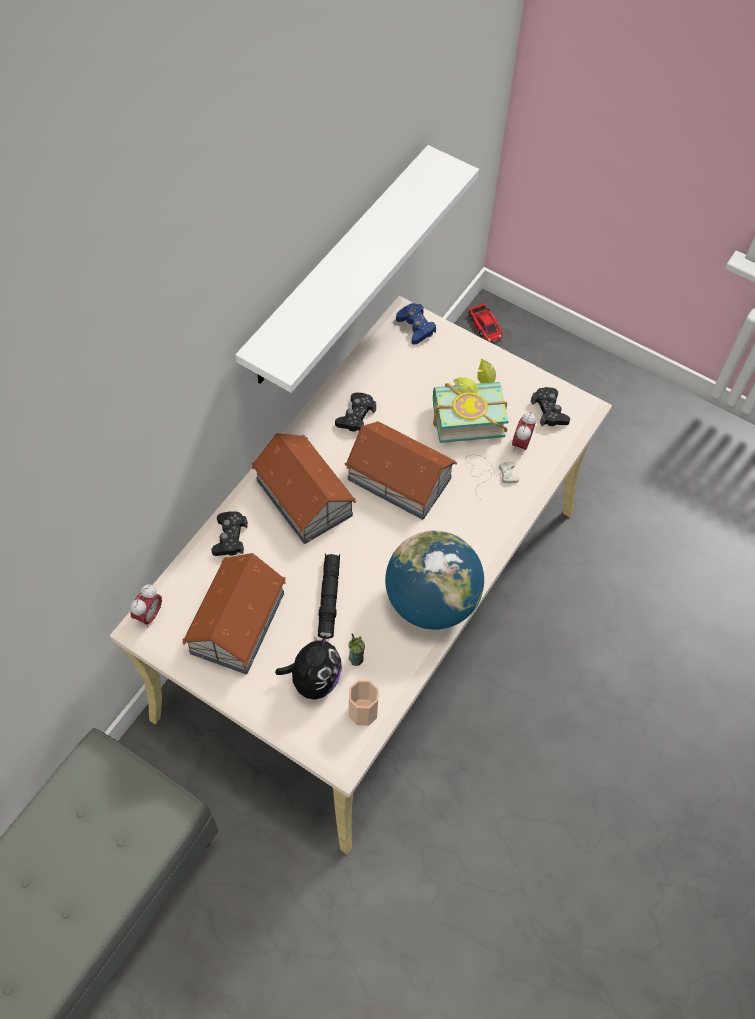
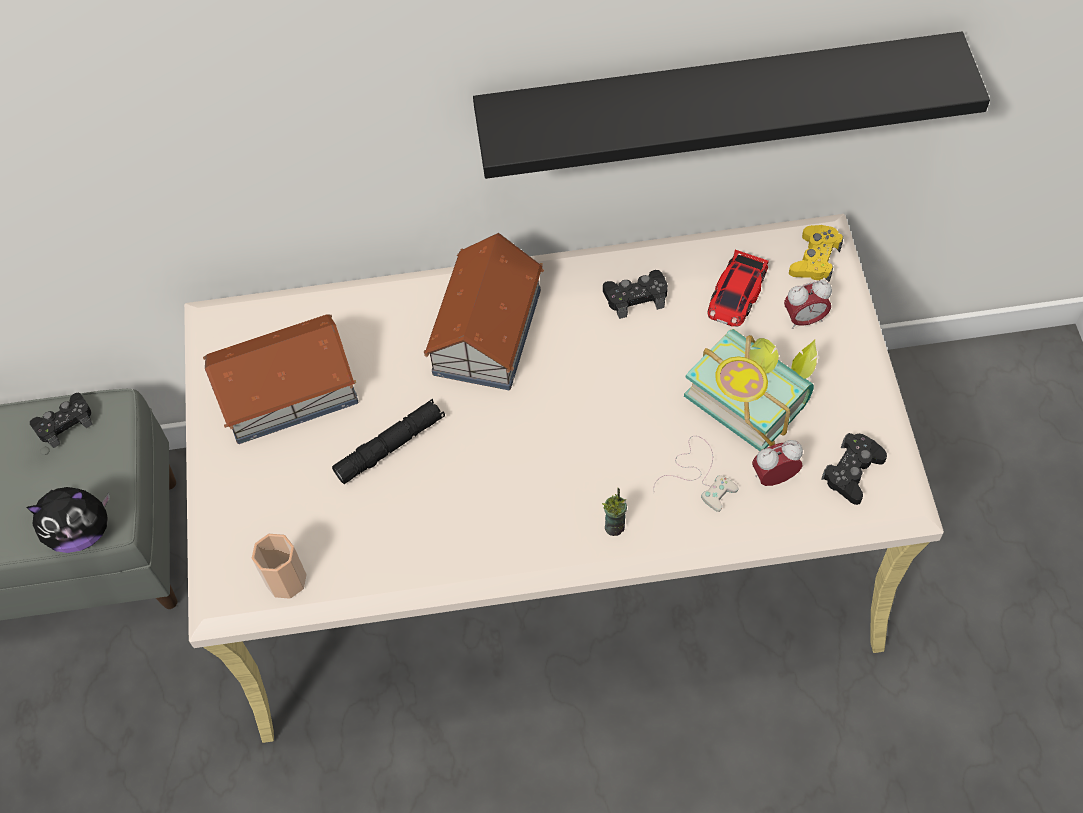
camera: 55 degrees right, 0 degrees up
(149, 615) = (229, 314): alarm clock -> alarm clock (804, 319)
(230, 537) = (377, 308): black game controller -> black game controller (65, 423)
(314, 679) = (284, 506): plush toy -> plush toy (81, 532)
(337, 268) = (715, 100): white shelf -> black shelf
(356, 658) = (342, 526): cup -> cup (615, 526)
(398, 478) = (600, 395): toy house -> none
(416, 327) = (815, 259): blue game controller -> yellow game controller
(431, 601) = (477, 543): globe -> none
(485, 326) = (1028, 368): toy car -> toy car (737, 294)

